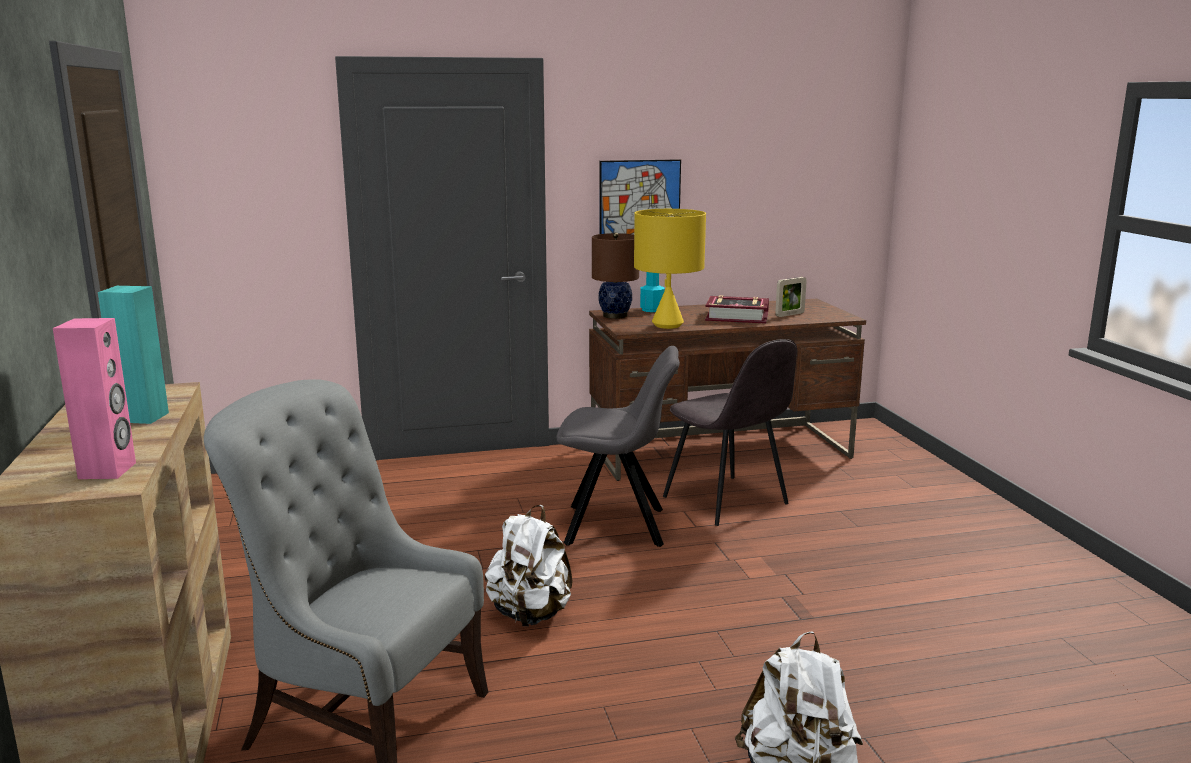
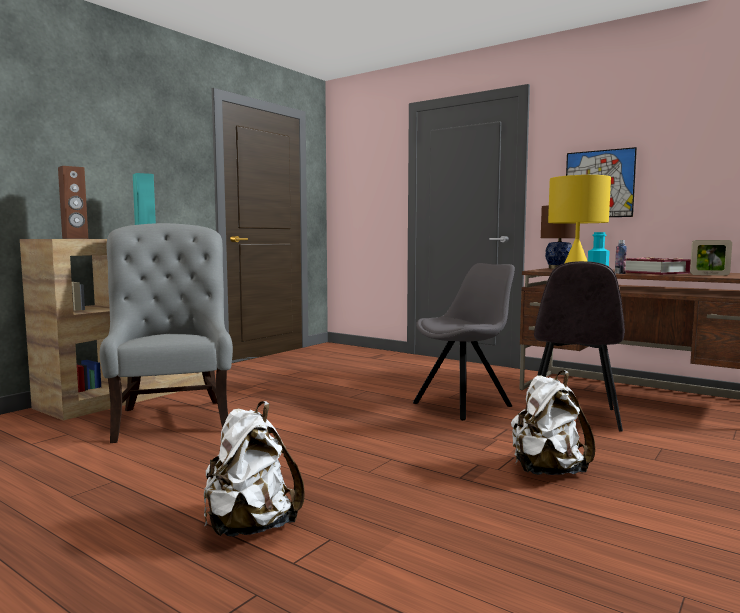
camera: 50 degrees right, 10 degrees down
(108, 470) = (75, 238): pink speaker -> brown speaker
(530, 614) = (321, 417): white backpack -> white backpack (547, 471)
(616, 526) = (463, 405): grey chair -> grey chair turned 90 degrees counterclockwise
(722, 325) = (620, 273): none -> bottle

